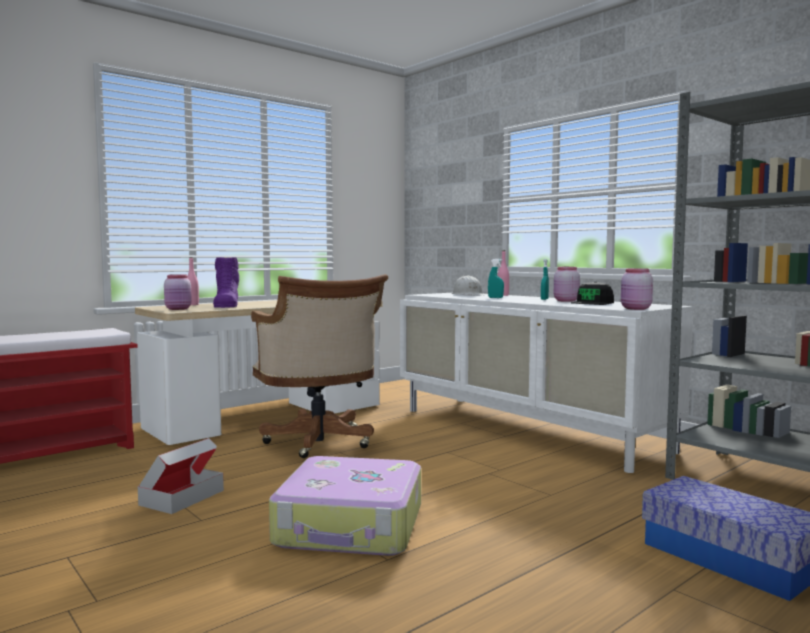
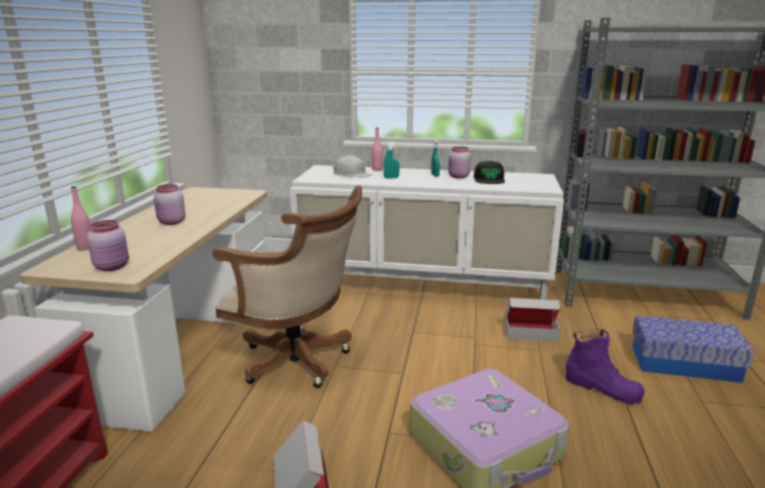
camera: 40 degrees left, 15 degrees up
(226, 306) = (145, 242): purple boot -> purple boot (602, 388)
(571, 481) = (530, 331): none -> cardboard box
(635, 309) = (546, 188): pink jar -> pink jar (171, 222)

